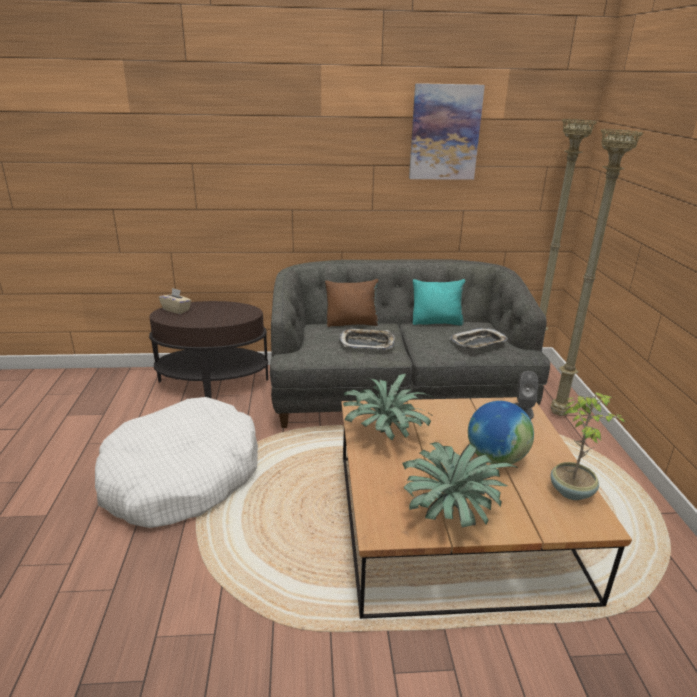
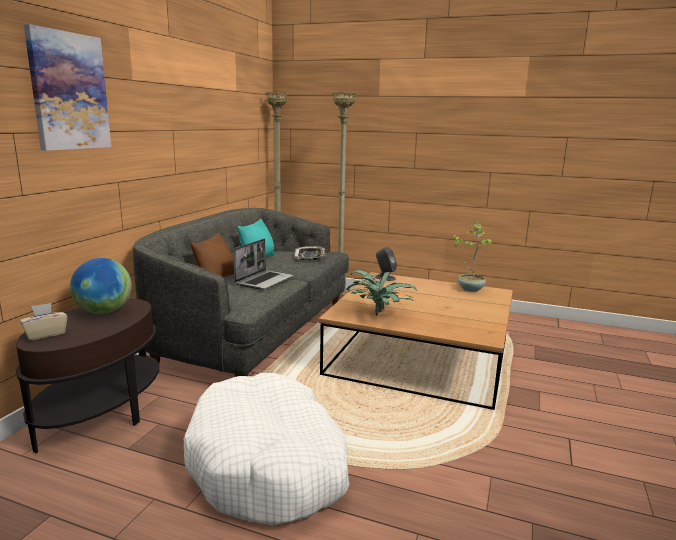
camera: 65 degrees left, 10 degrees down
(367, 343) = (264, 281): tray -> laptop
(445, 132) = (211, 100): picture -> picture (69, 91)
(451, 513) = (477, 317): potted plant -> none
(495, 458) = (429, 295): globe -> globe (104, 312)

